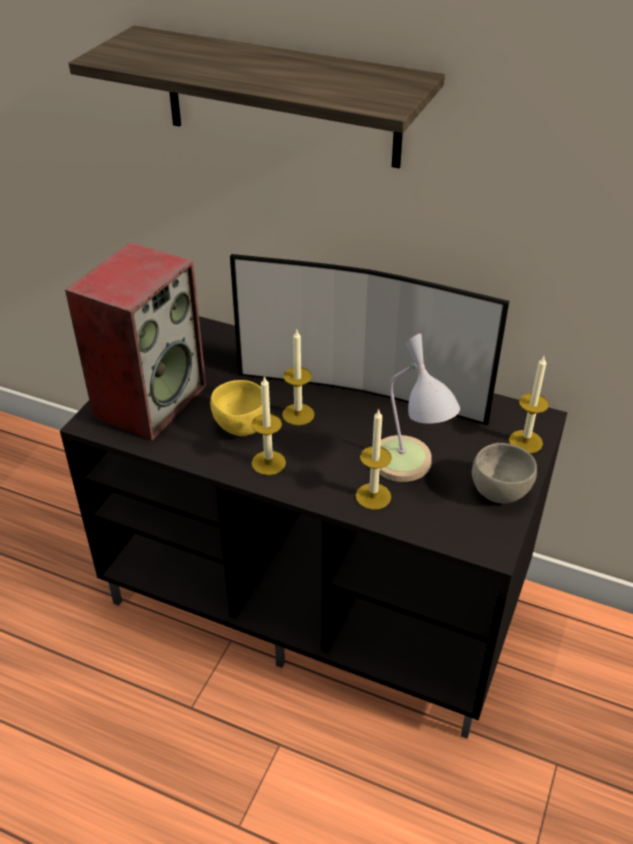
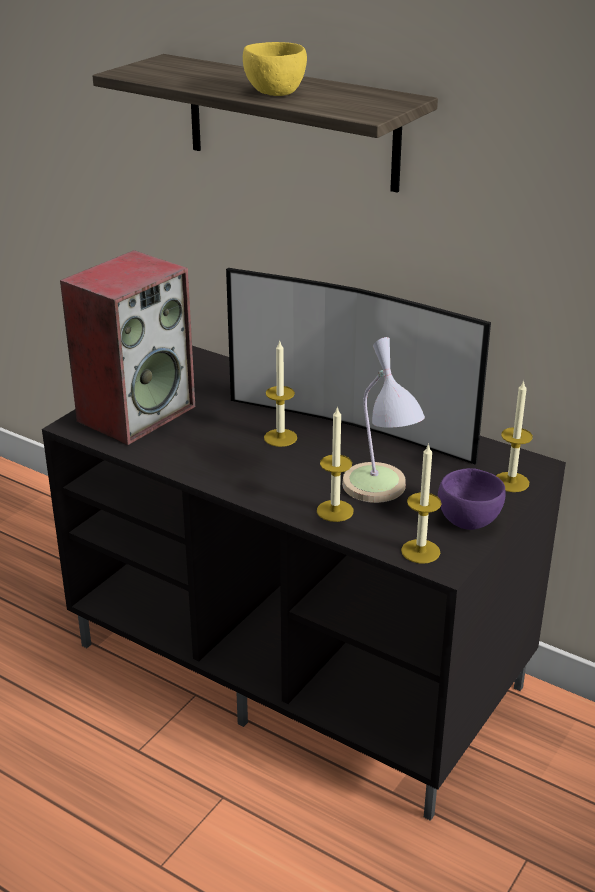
camera: 10 degrees right, 10 degrees down
(240, 426) = (218, 442): yellow bowl -> yellow bowl (273, 93)
(268, 463) = (237, 473): candle -> candle (420, 551)
(499, 490) = (468, 519): grey bowl -> purple bowl

